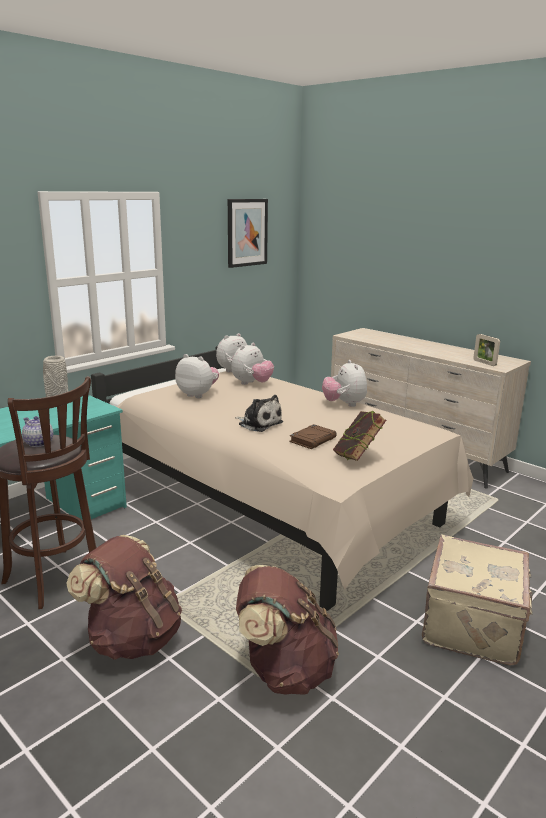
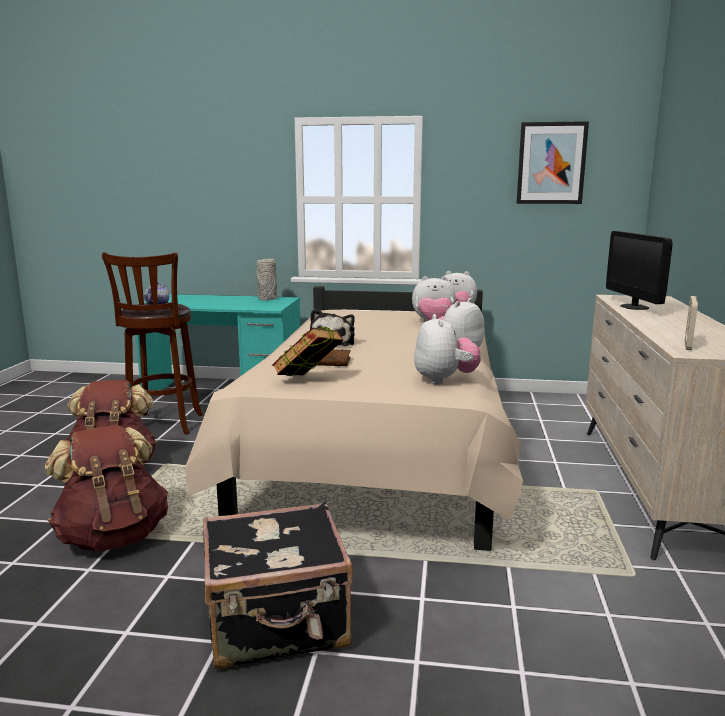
camera: 55 degrees right, 5 degrees down
(198, 395) = (365, 319): plush toy -> plush toy (444, 380)
(382, 341) = (634, 307): none -> monitor
(474, 625) = (277, 623): beige suitcase -> black suitcase

